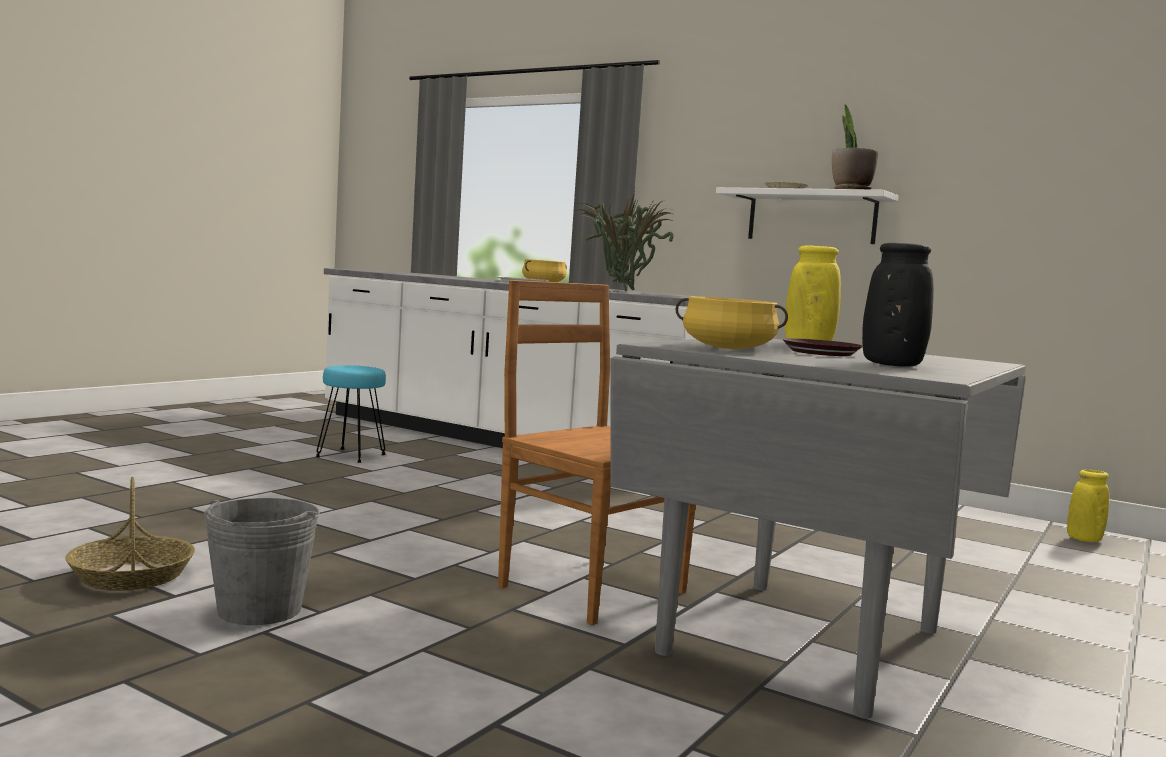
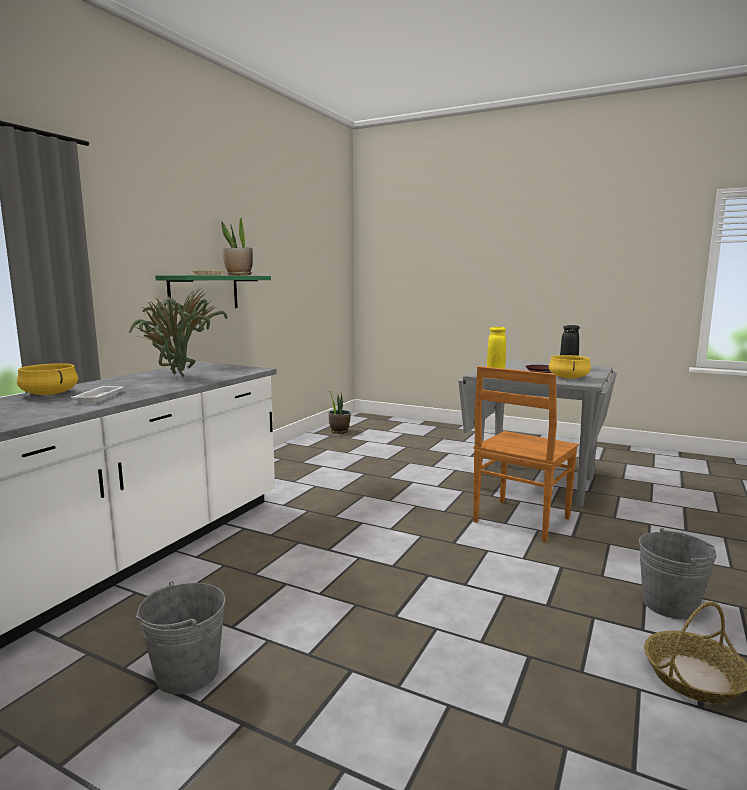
camera: 95 degrees left, 5 degrees up
(351, 456) = (187, 672): turquoise stool -> grey bucket
(811, 217) = (204, 293): white shelf -> green shelf
(1084, 539) = (339, 431): yellow vase -> potted plant

